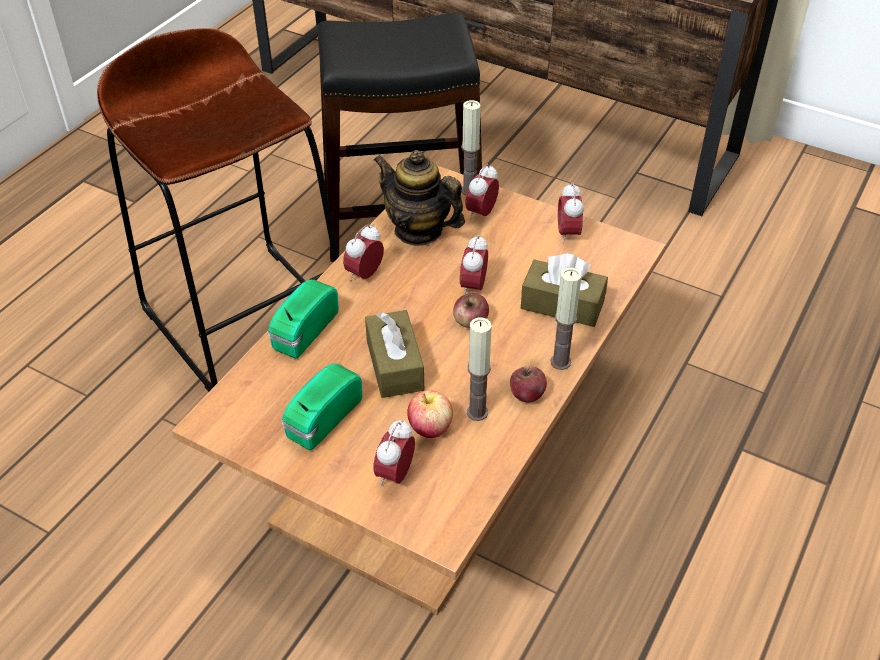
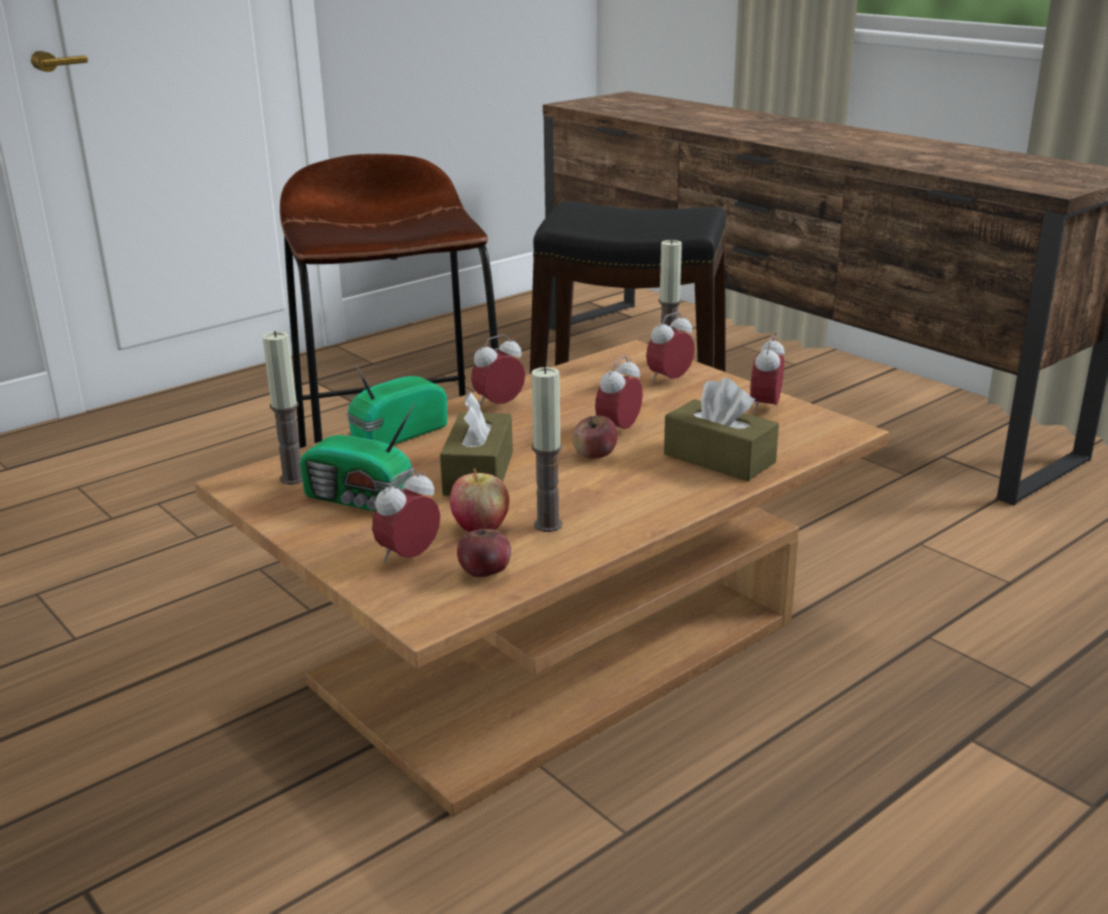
camera: 20 degrees right, 20 degrees down
(321, 419) = (360, 500): radio -> radio turned 120 degrees counterclockwise
(418, 230) = (586, 383): teapot -> none
(527, 394) = (621, 521): apple -> apple (485, 572)
(560, 362) = (684, 502): candle -> candle (293, 478)

